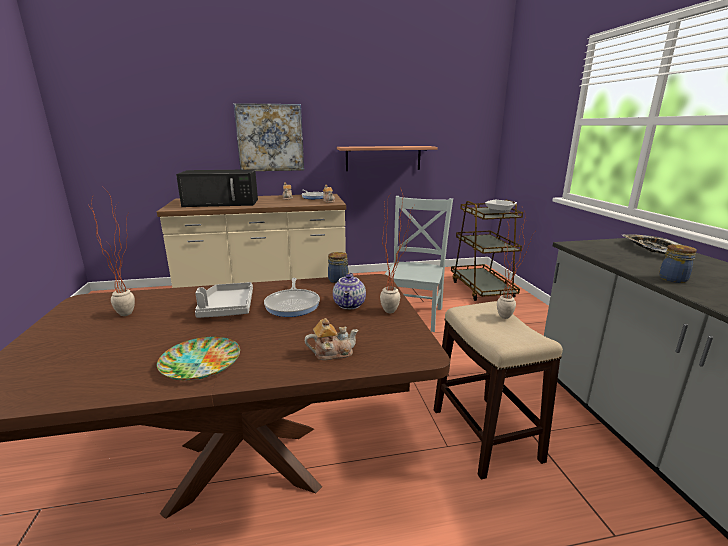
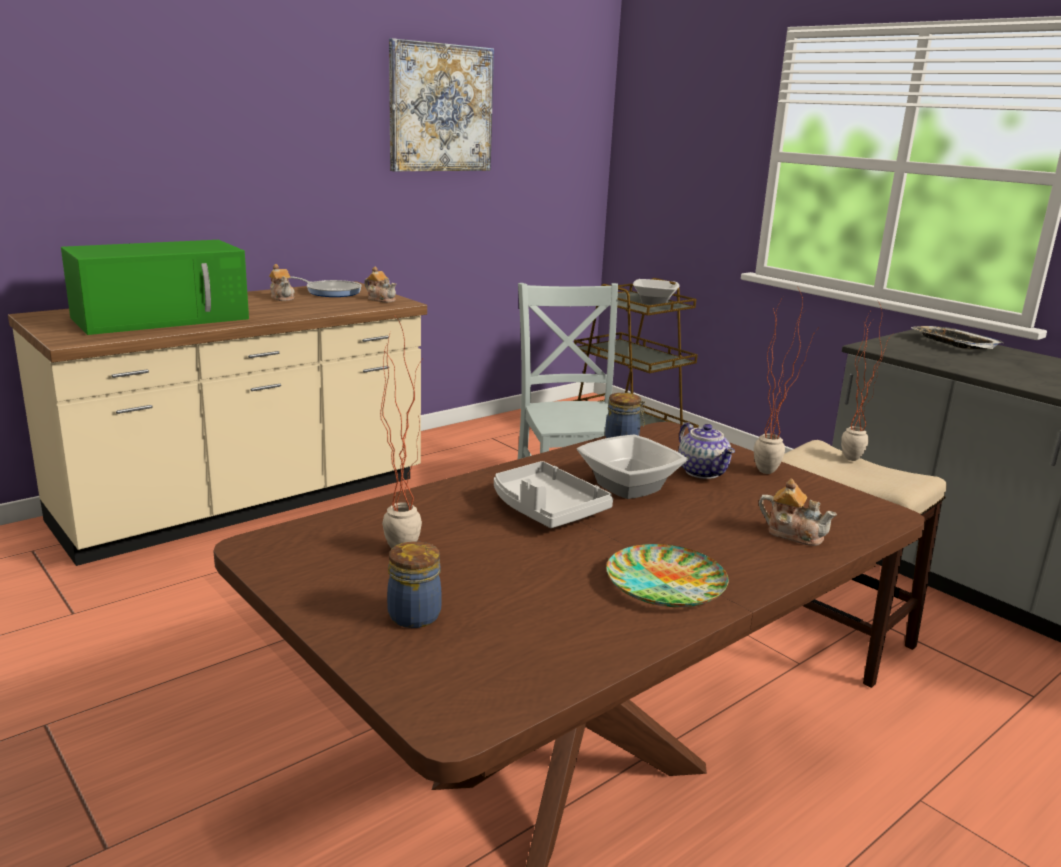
camera: 30 degrees left, 0 degrees up
(222, 203) = (163, 318): black microwave -> green microwave
(270, 138) = (224, 168): picture -> picture (440, 108)
(293, 304) = (629, 486): frying pan -> bowl
(332, 353) = (793, 534): teapot -> teapot turned 75 degrees clockwise
(383, 158) = (434, 208): shelf -> none
(673, 279) = (1024, 379): jar -> jar (415, 614)

